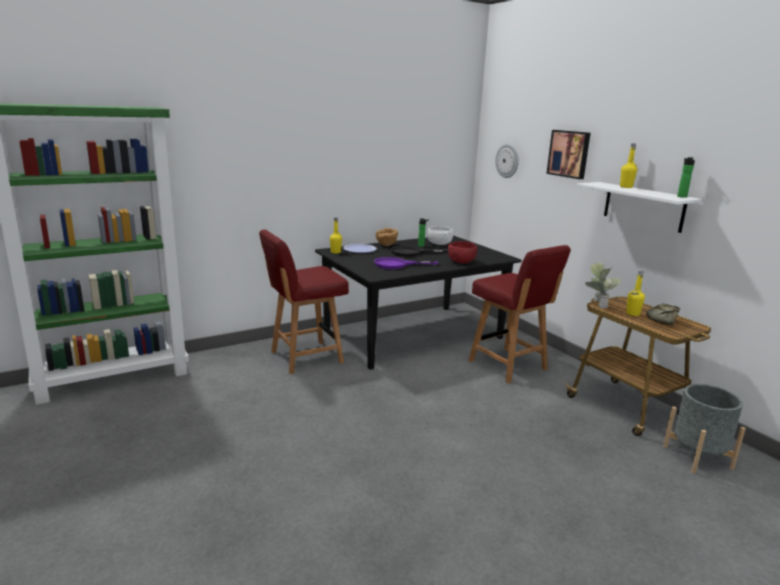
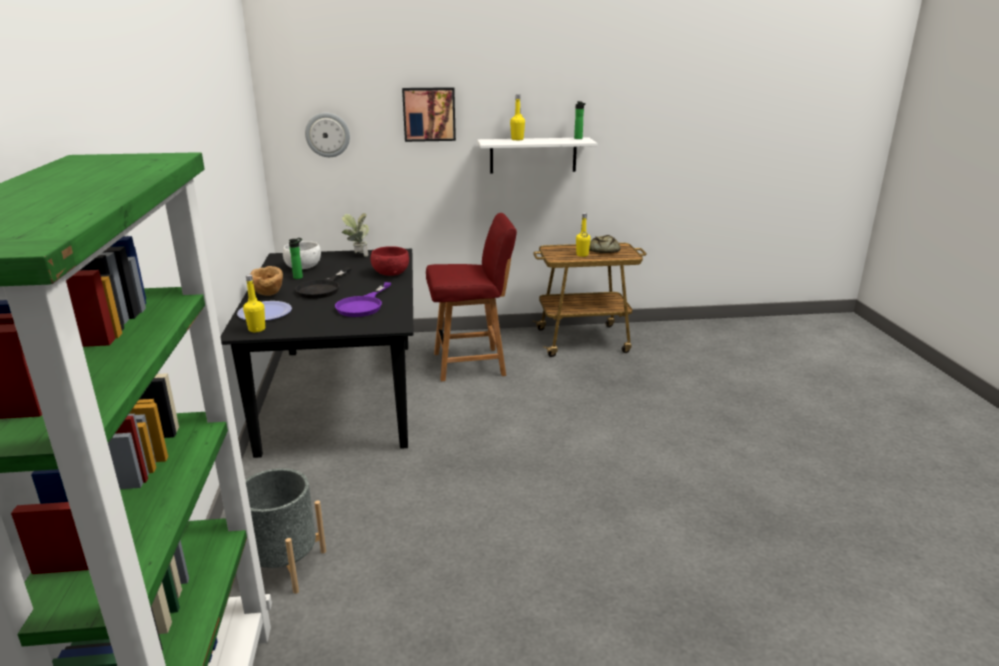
camera: 65 degrees left, 5 degrees up
(304, 357) = (325, 492): red chair -> none
(597, 305) = (556, 259): potted plant -> potted plant (358, 255)
(697, 457) = (664, 343): grey planter -> grey planter (284, 566)

